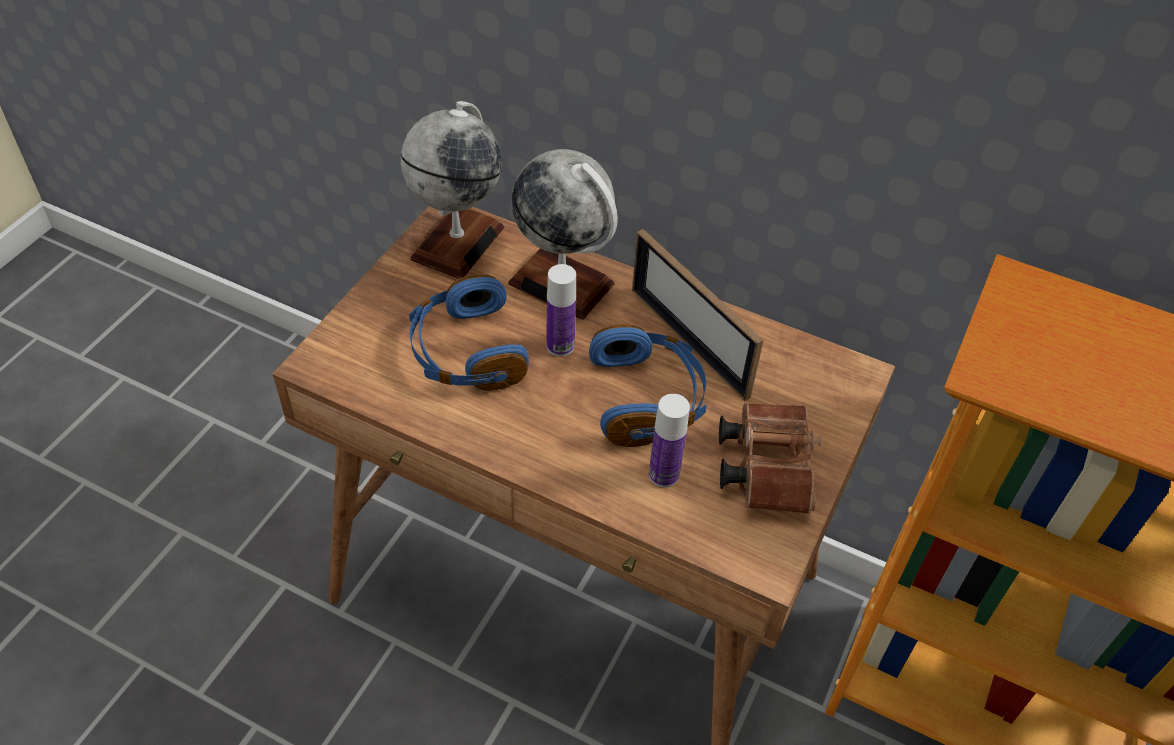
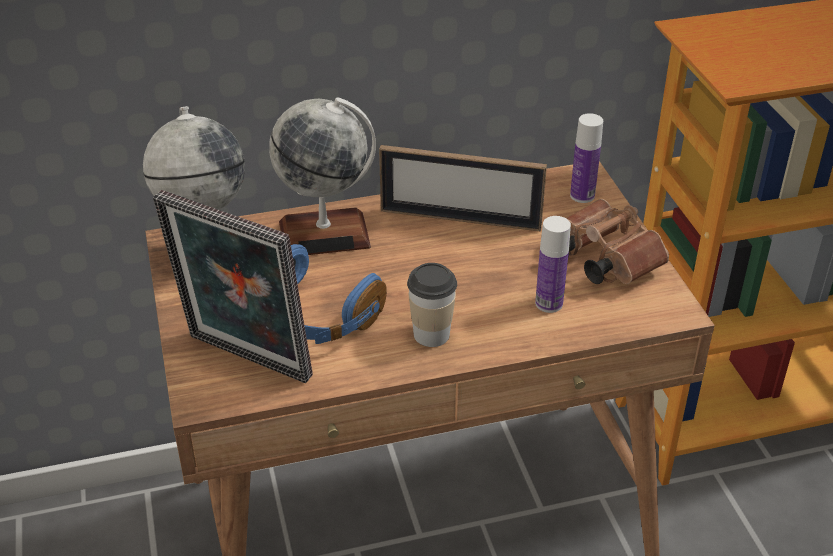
camera: 40 degrees left, 10 degrees down
(376, 355) = (245, 361): none -> picture frame
(534, 432) = (431, 334): none -> cup
(560, 346) = (377, 272): bottle -> bottle (582, 195)
(647, 399) = (479, 268): blue headphones -> none

